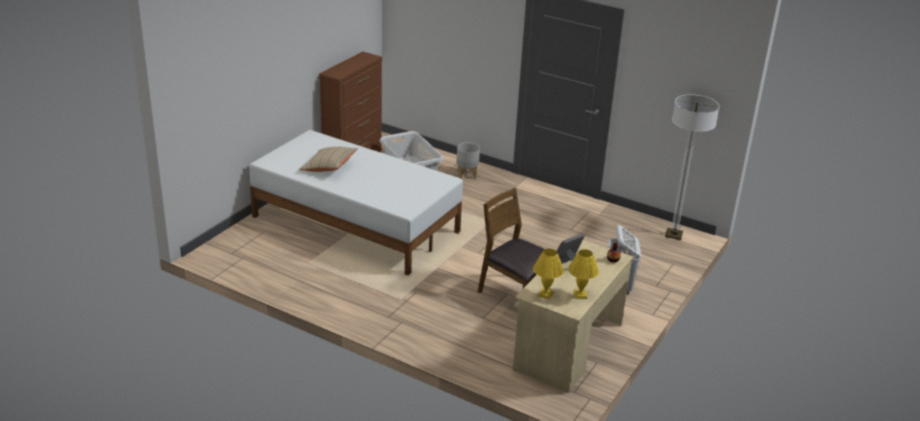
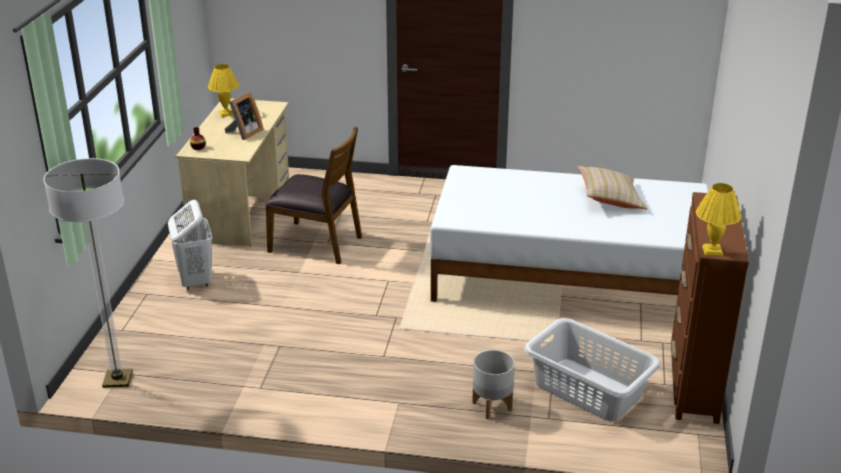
camera: 160 degrees right, 0 degrees up
(546, 294) = (259, 108): yellow table lamp -> yellow table lamp (712, 251)

